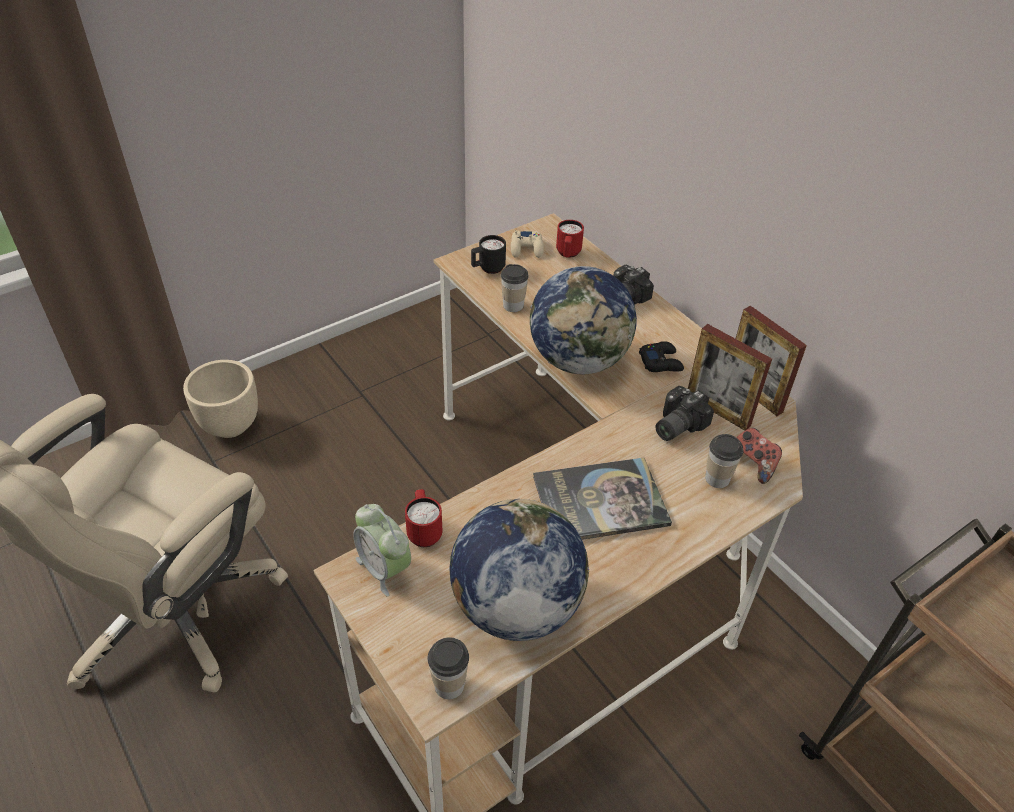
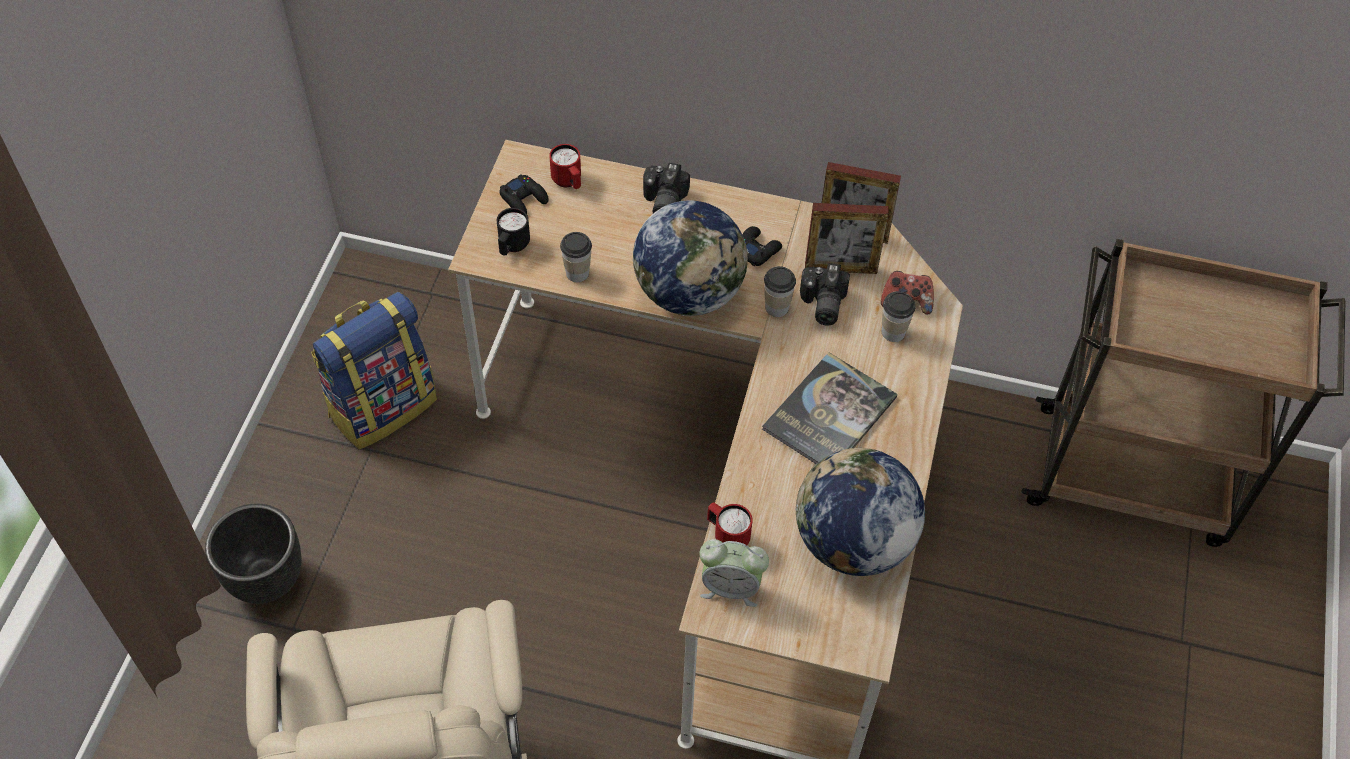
camera: 40 degrees left, 10 degrees up
(231, 425) = (266, 578): beige planter -> black planter
(395, 376) = (383, 406): none -> backpack
(449, 685) = (866, 633): cup -> cup (776, 307)
(527, 248) = (524, 199): beige game controller -> black game controller

